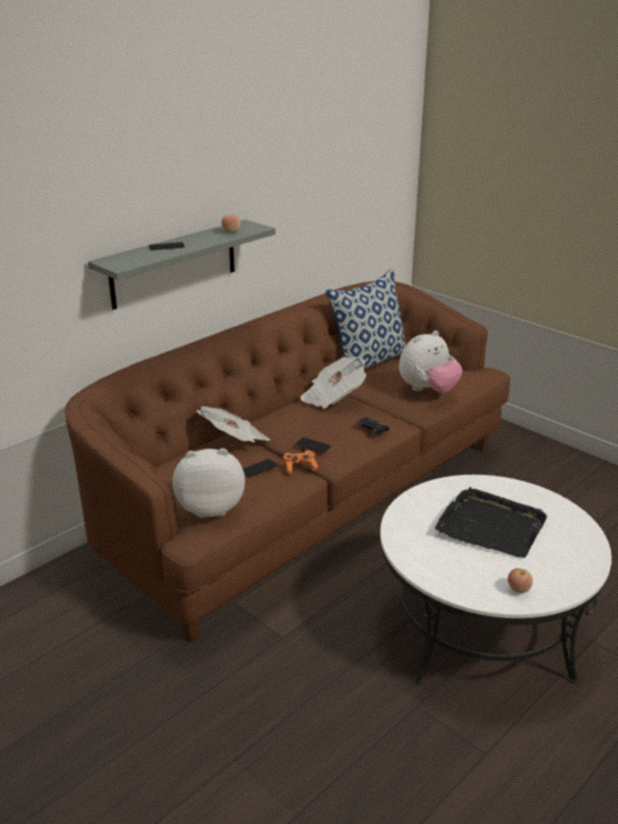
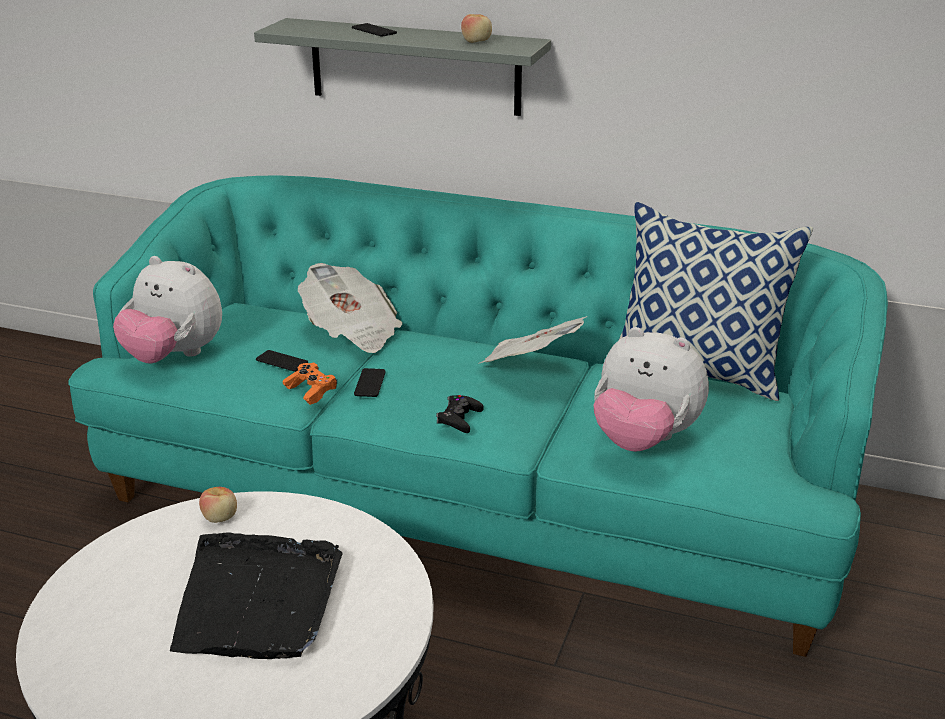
camera: 65 degrees right, 0 degrees up
(210, 507) = (174, 357): plush toy -> plush toy turned 150 degrees clockwise
(308, 499) = (472, 500): brown sofa -> turquoise sofa
(518, 589) = (84, 661): apple -> apple (220, 518)

